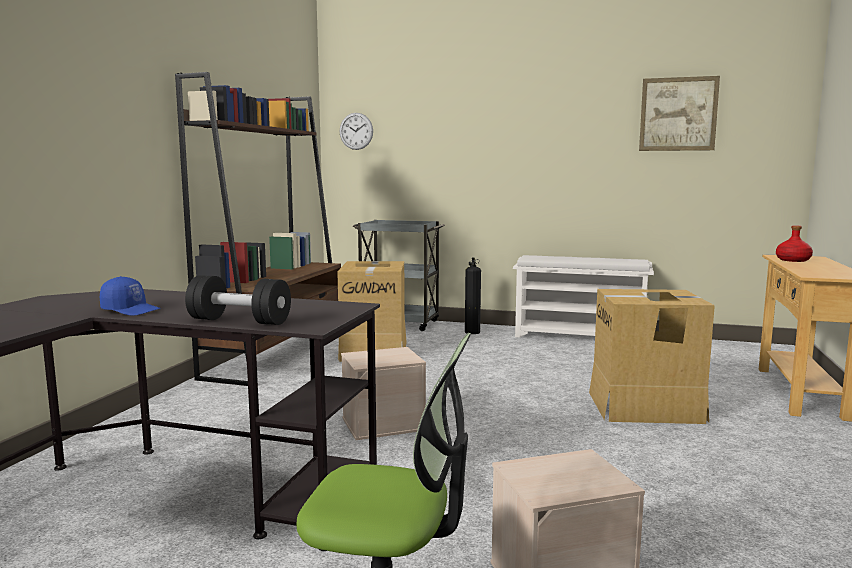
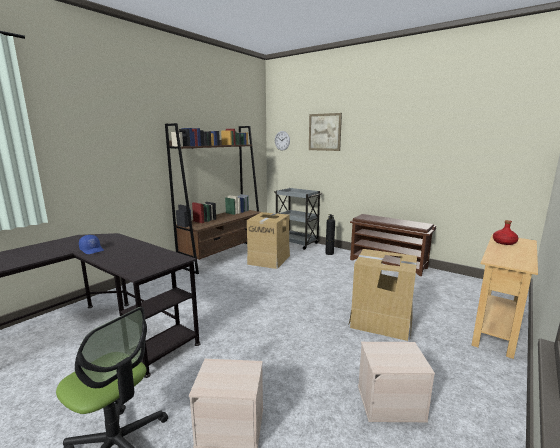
camera: 20 degrees right, 5 degrees up
(239, 321) = (118, 265): black dumbbell -> none
(384, 423) = (234, 307): beige storage box -> beige storage box (391, 402)
(580, 336) = (388, 263): white shoe rack -> brown shoe rack
(678, 114) = (460, 135): picture -> picture (324, 132)

